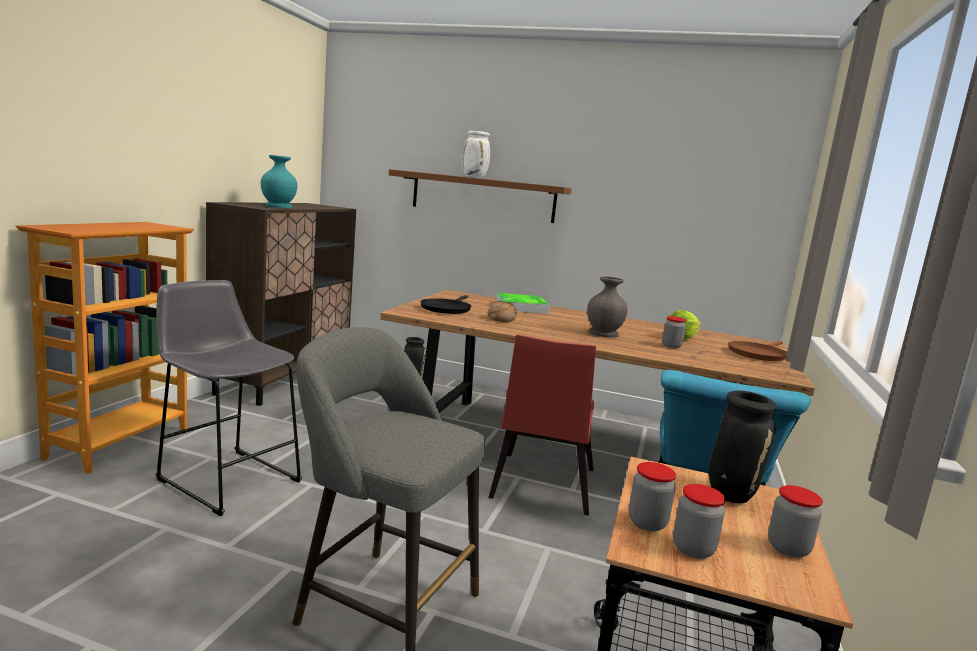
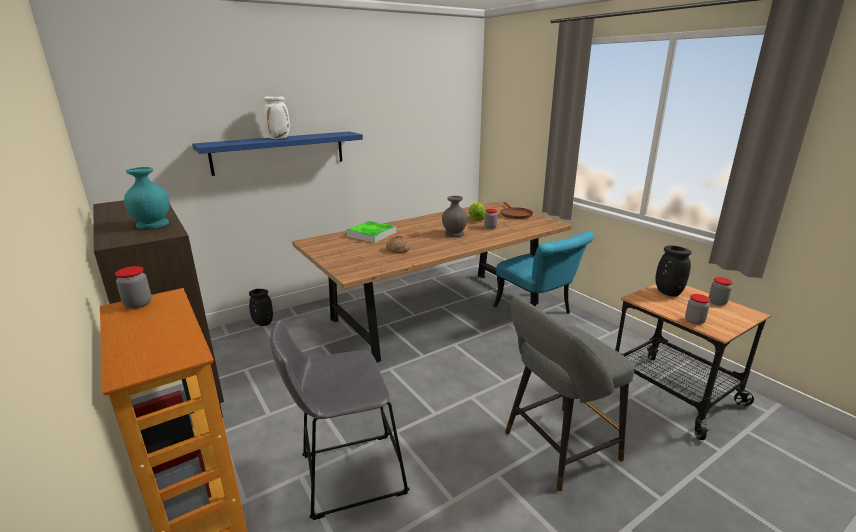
camera: 50 degrees left, 10 degrees up
(446, 309) = (355, 258): black frying pan -> none
(483, 197) = (279, 152): brown shelf -> blue shelf
(540, 486) = (471, 342): red chair -> none
(693, 549) = (718, 321): jar -> jar (138, 304)

